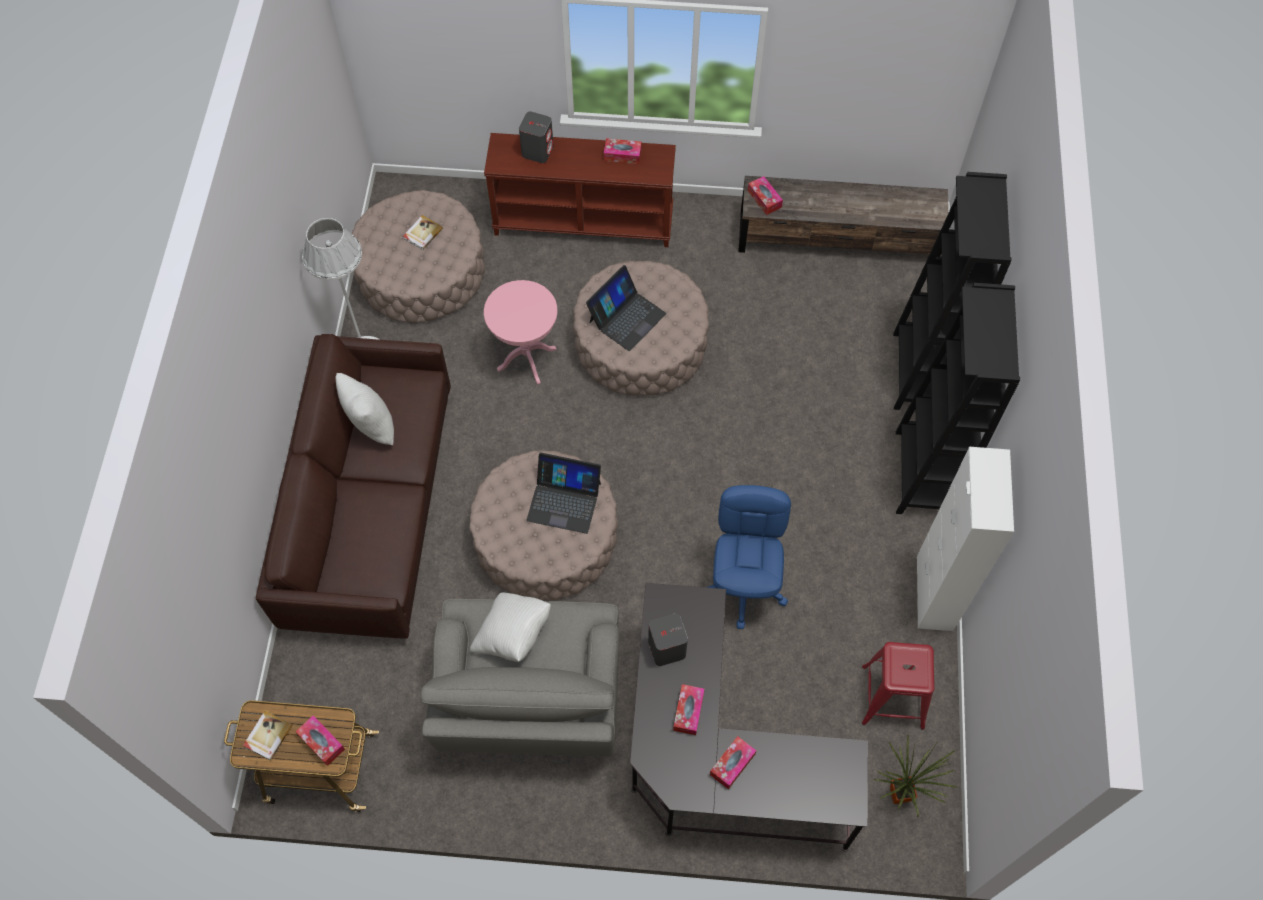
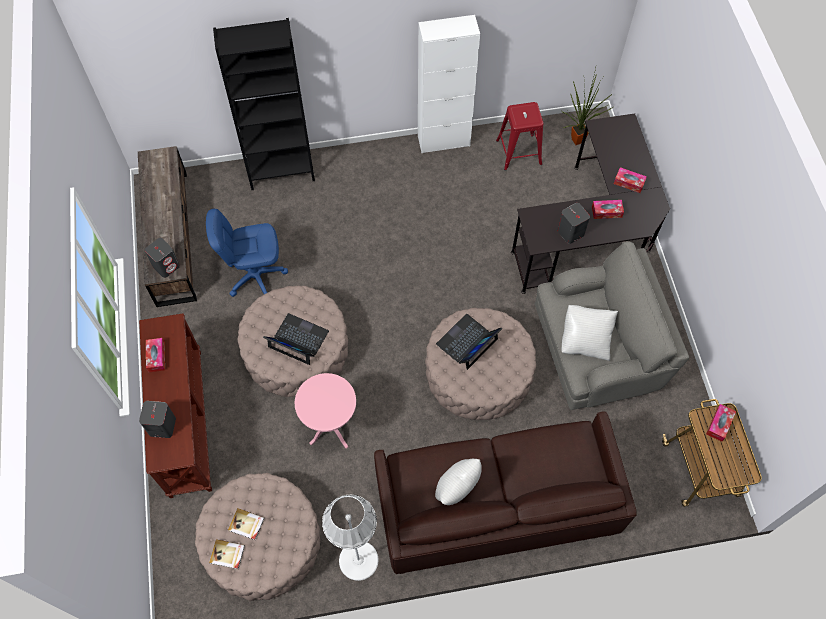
camera: 105 degrees left, 0 degrees up
(267, 736) = (731, 463): book -> book (227, 555)
(564, 501) = (467, 342): laptop -> laptop turned 135 degrees counterclockwise
(743, 586) = (474, 242): blue office chair -> blue office chair (256, 276)
(764, 199) = (166, 266): tissue box -> grey speaker
(923, 474) = (360, 158): black bookcase -> none

